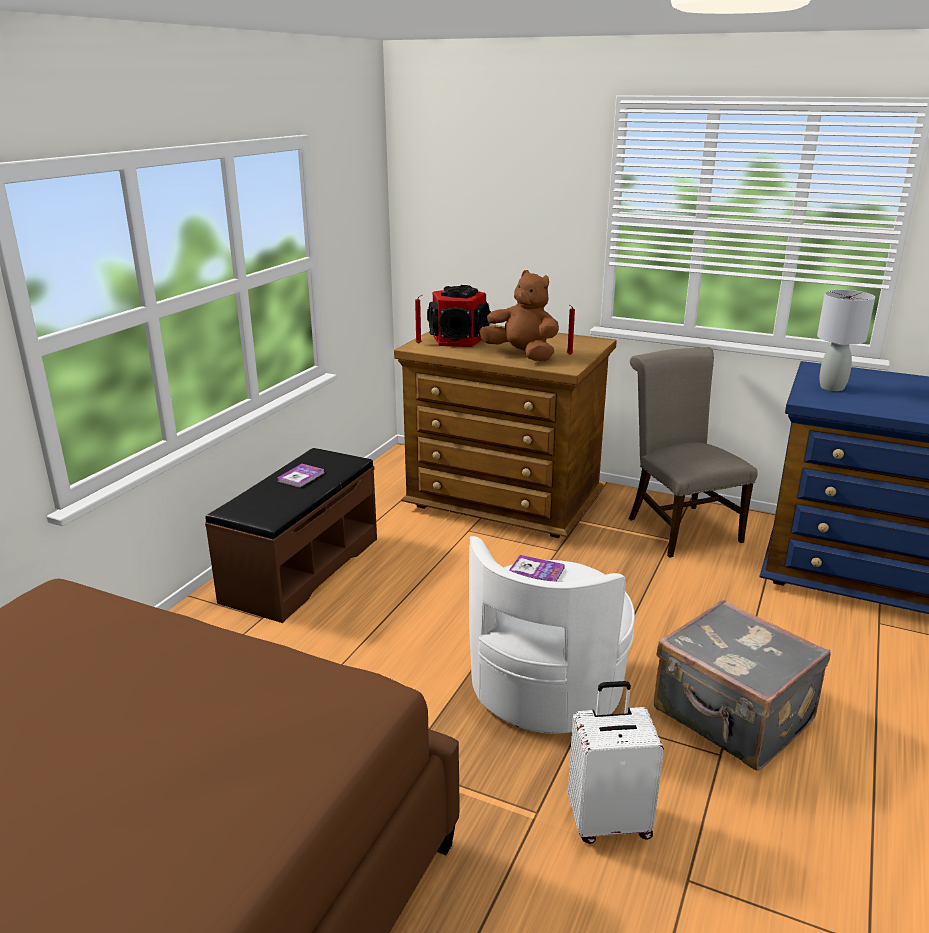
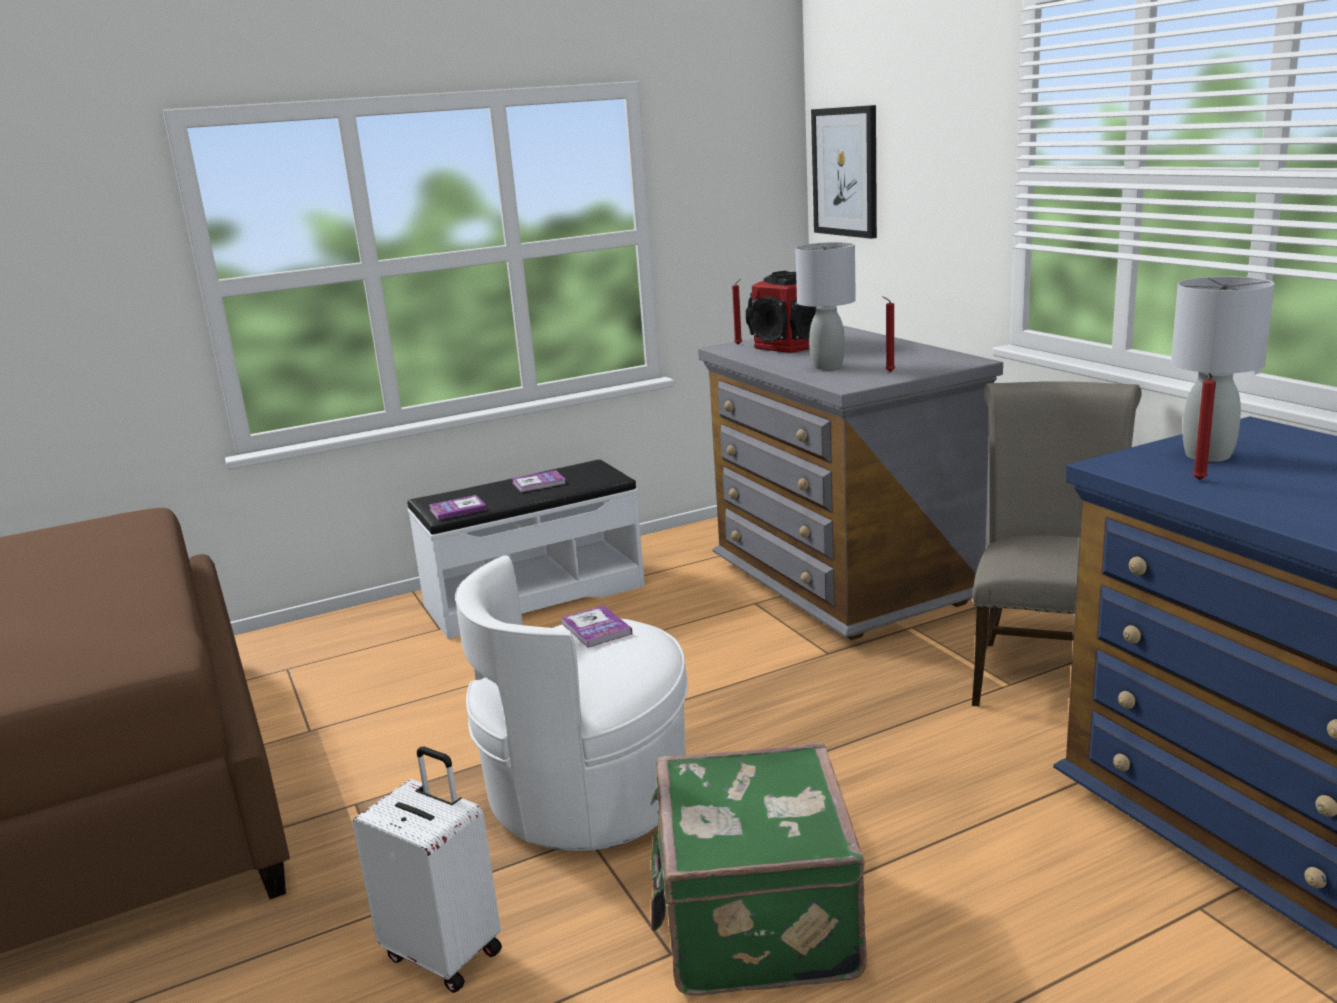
camera: 40 degrees right, 5 degrees down
(273, 513) = (458, 509): none -> book
(301, 569) = (534, 595): brown bench -> white bench
(436, 206) = (845, 172): none -> picture
(505, 502) = (845, 583): brown dresser -> grey dresser
(522, 355) = (828, 366): brown plush toy -> grey table lamp
(732, 717) = (753, 921): grey suitcase -> green suitcase
(857, 403) = (1199, 481): none -> red candle

